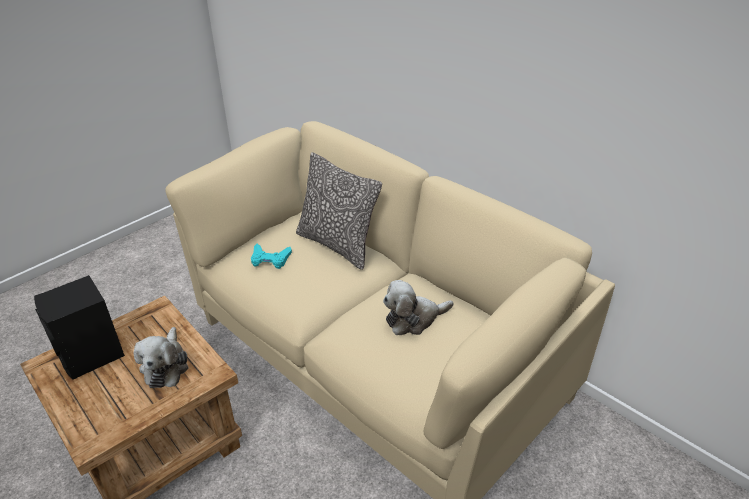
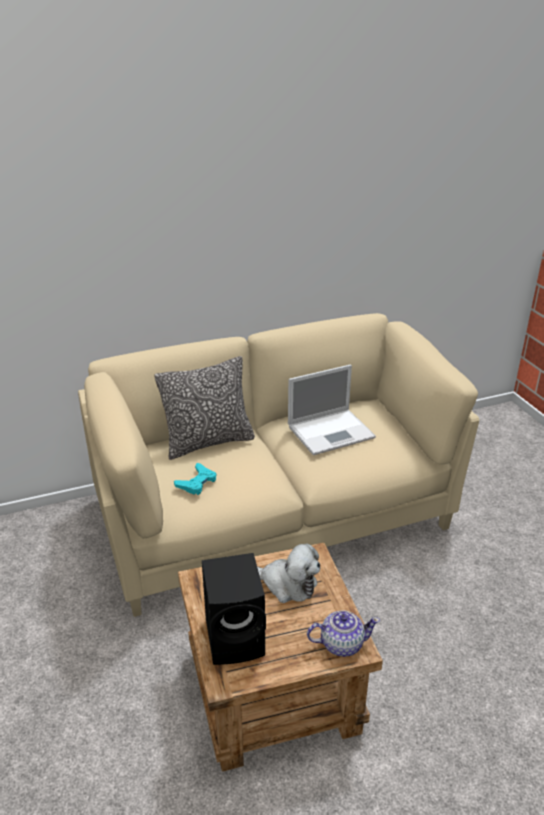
camera: 65 degrees left, 5 degrees down
(94, 428) = (341, 644): none -> teapot
(414, 319) = (332, 431): plush toy -> laptop

